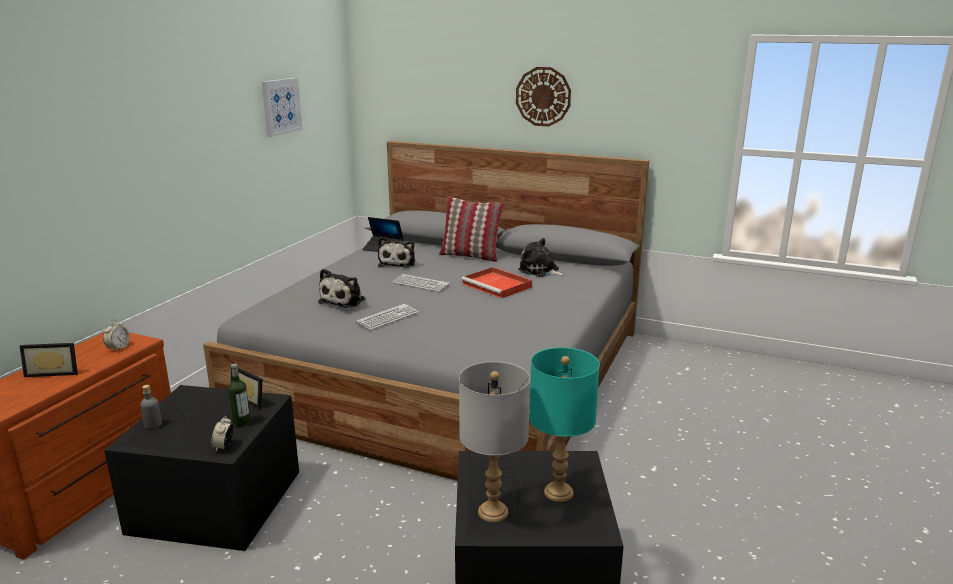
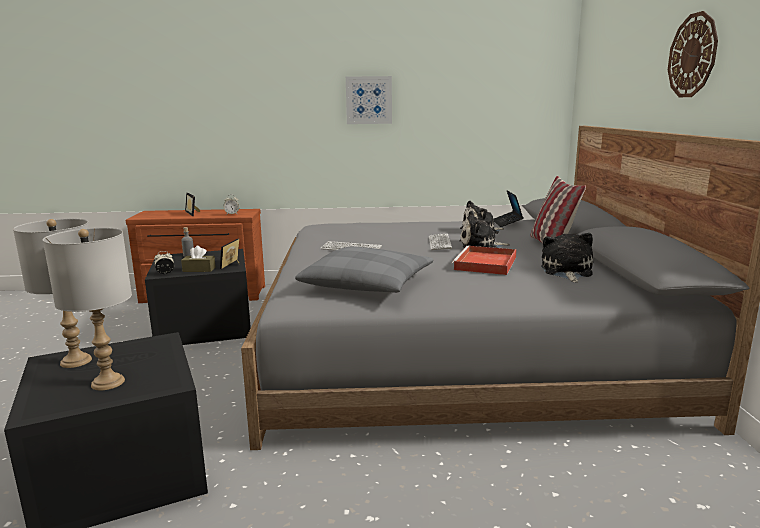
camera: 65 degrees right, 5 degrees down
(241, 422) = (199, 269): bottle -> brown tissue box
(281, 106) = (464, 81): picture -> picture (369, 100)
(344, 300) = (365, 232): plush toy -> plush toy (481, 246)
(505, 332) = (368, 284): none -> grey pillow
(559, 492) = (107, 383): turquoise table lamp -> grey table lamp

